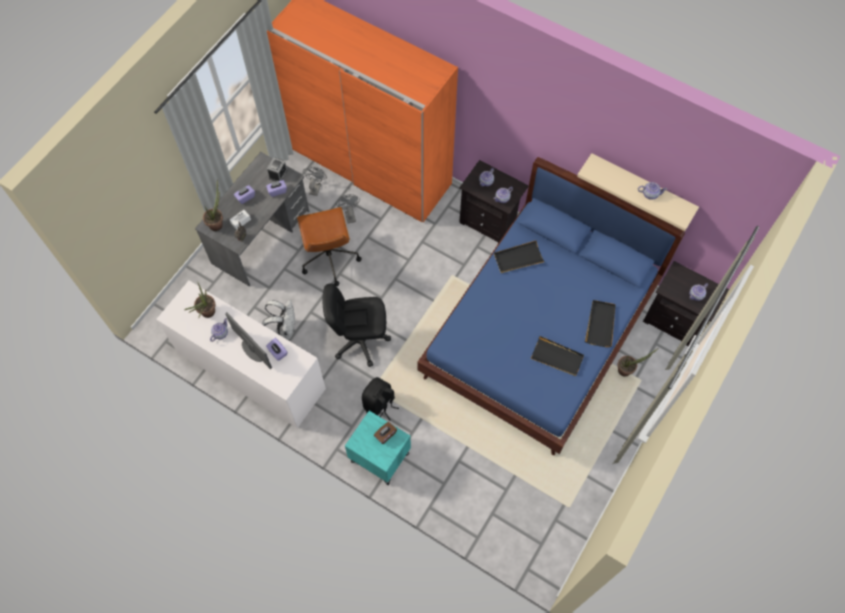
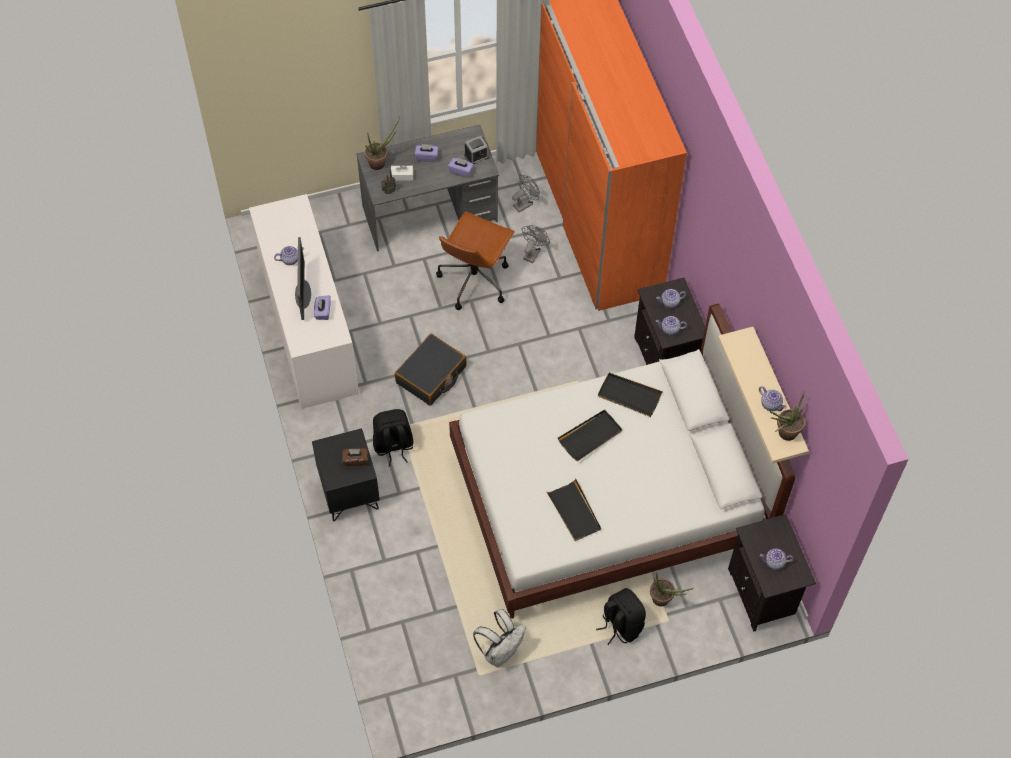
camera: 40 degrees right, 5 degrees down
(206, 314) = (294, 234): potted plant -> potted plant (783, 434)
(284, 329) = (372, 313): white backpack -> white backpack (500, 651)
(360, 340) = (431, 375): black office chair -> black suitcase
(379, 458) = (348, 492): turquoise nightstand -> black nightstand
(539, 334) = (609, 500): blue bed -> white bed
(600, 324) = (648, 515): black tray -> black tray (590, 436)
(618, 405) = (620, 625): none -> black backpack

